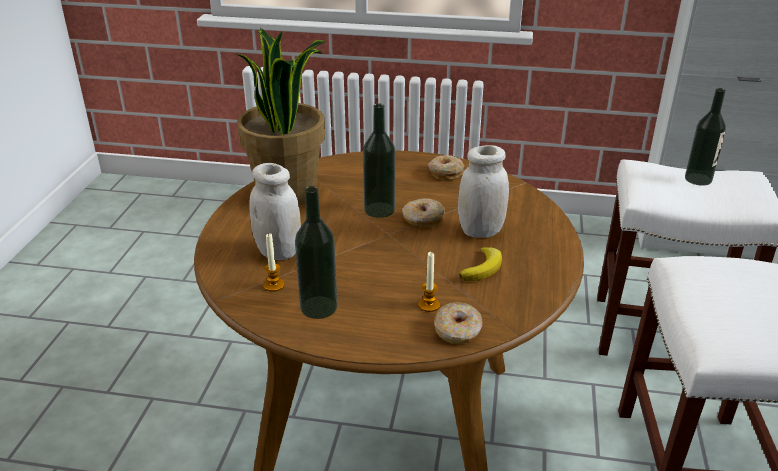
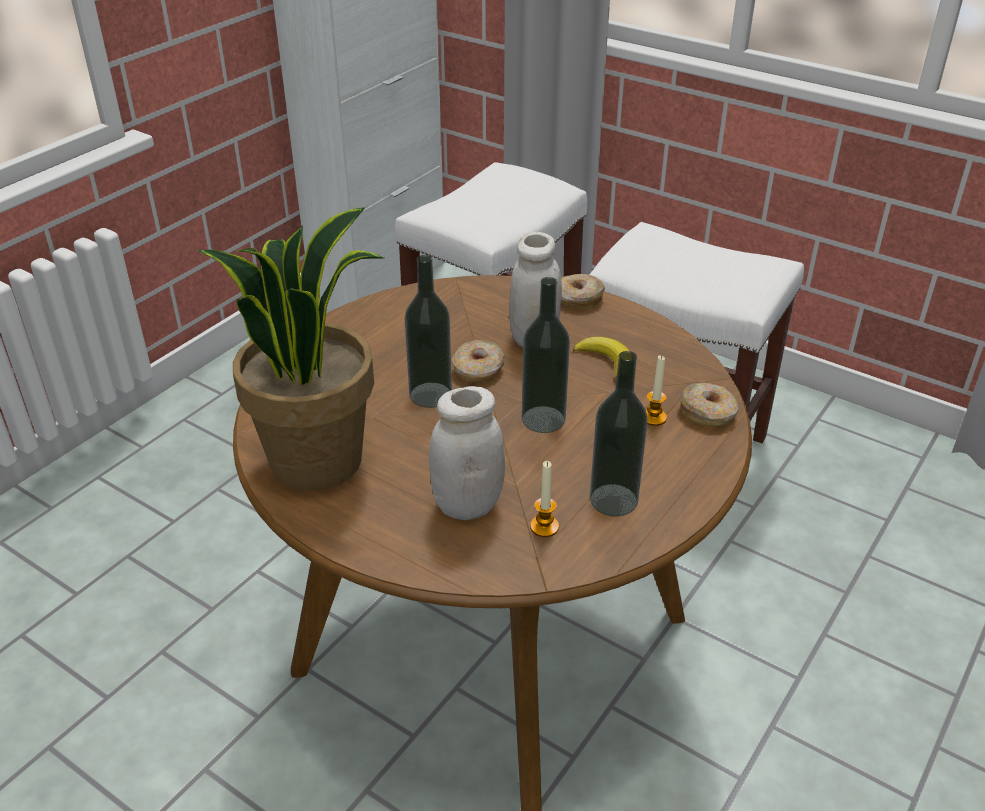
camera: 65 degrees left, 5 degrees up
(445, 173) = (385, 321): donut -> donut (578, 299)
(698, 179) = (482, 195): bottle -> bottle (543, 419)

